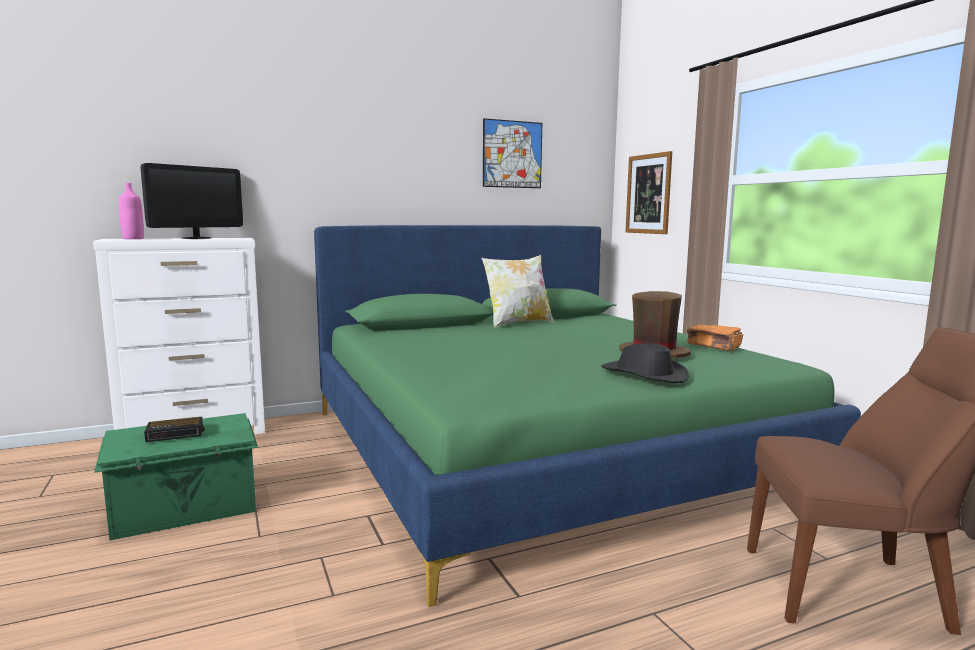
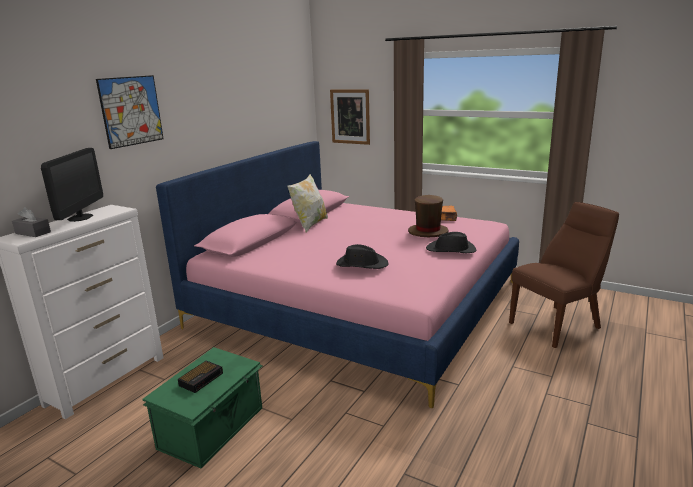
camera: 35 degrees left, 10 degrees up
(133, 239) = (33, 233): pink bottle -> grey tissue box
(475, 359) = (361, 264): none -> black hat
(512, 154) = (262, 97): picture -> picture (131, 111)
(540, 449) = (357, 304): green bed -> pink bed

